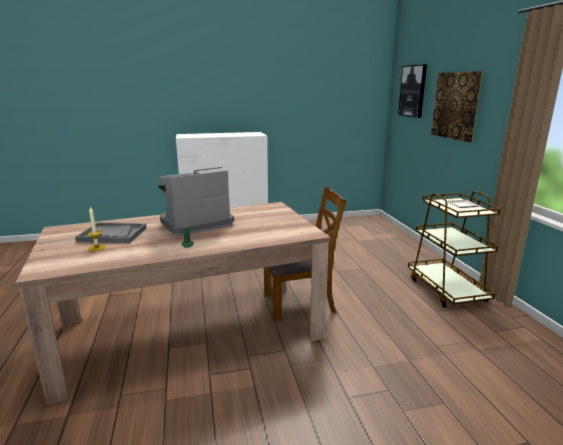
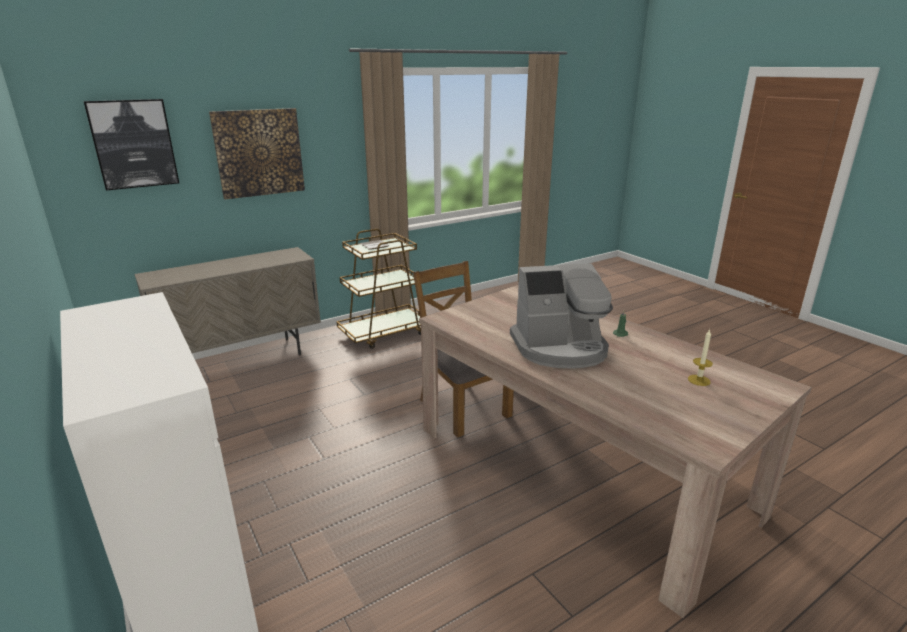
camera: 110 degrees left, 5 degrees up
(112, 234) = (658, 388): grey tray -> none
(194, 224) = (560, 348): coffee machine -> coffee machine turned 45 degrees counterclockwise
(400, 241) = (244, 359): none -> beige cabinet

